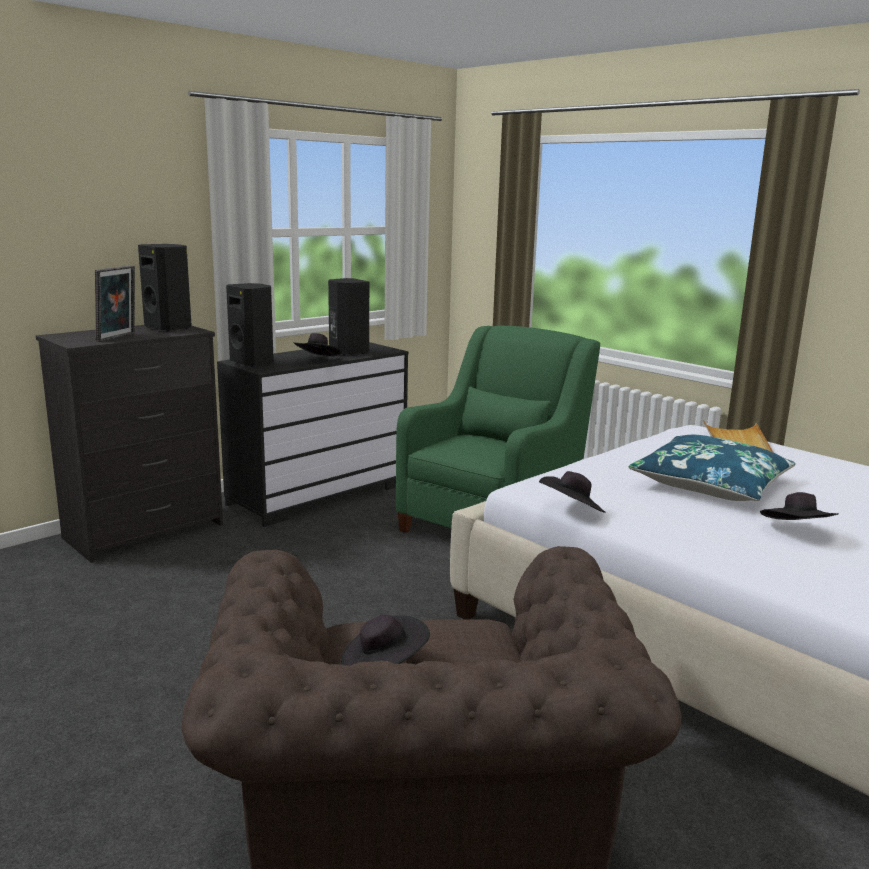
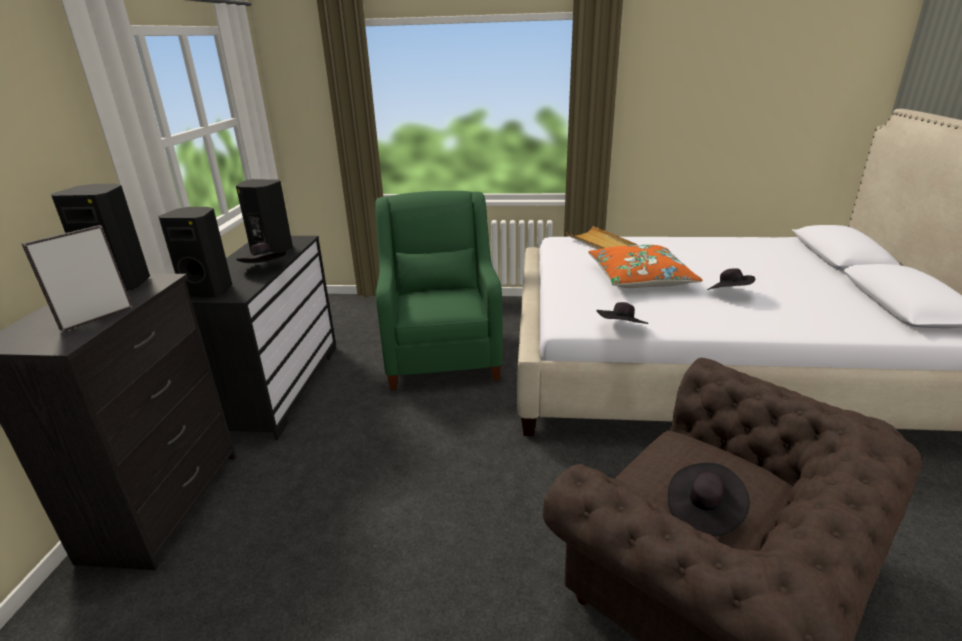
camera: 40 degrees left, 10 degrees up
(118, 338) = (96, 317): picture frame -> picture frame turned 120 degrees counterclockwise
(711, 484) = (640, 278): blue pillow -> orange pillow

